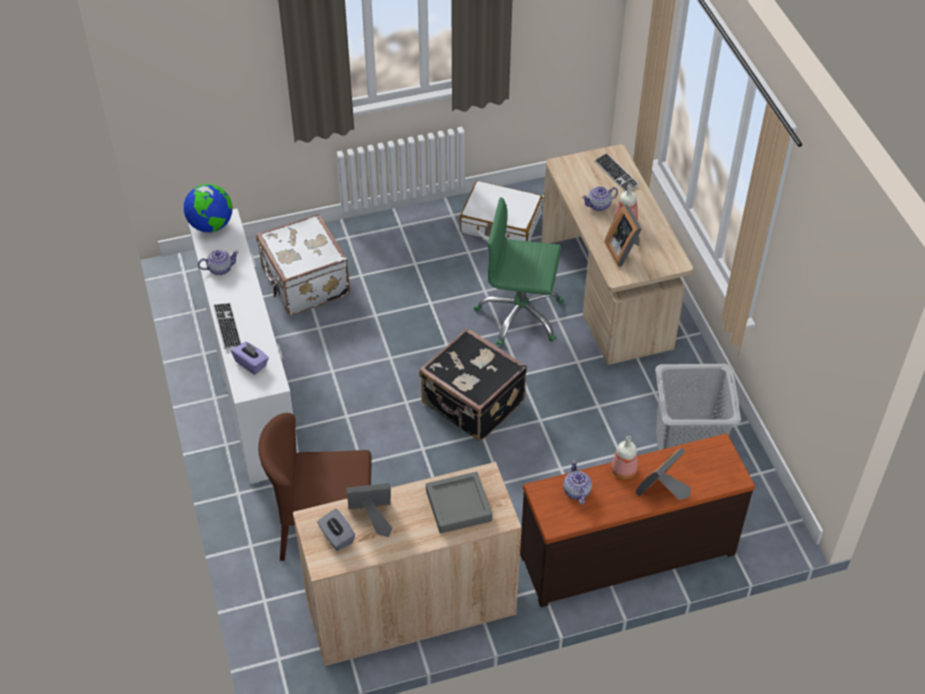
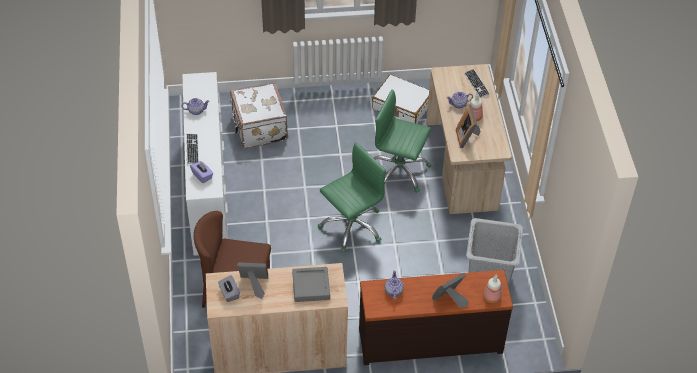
camera: 10 degrees right, 0 degrees up
(211, 225) = (196, 81): globe -> none
(472, 404) = (351, 226): black suitcase -> green office chair
(624, 471) = (428, 283): bottle -> bottle (492, 298)

